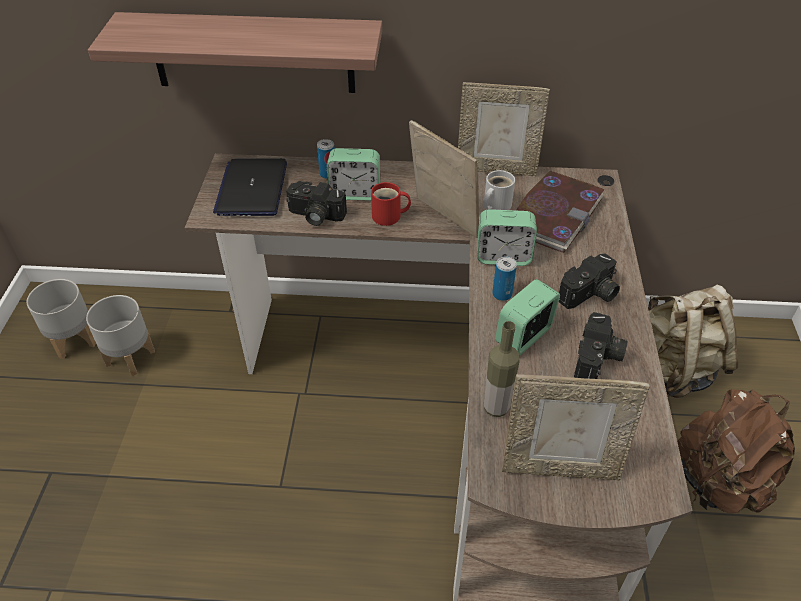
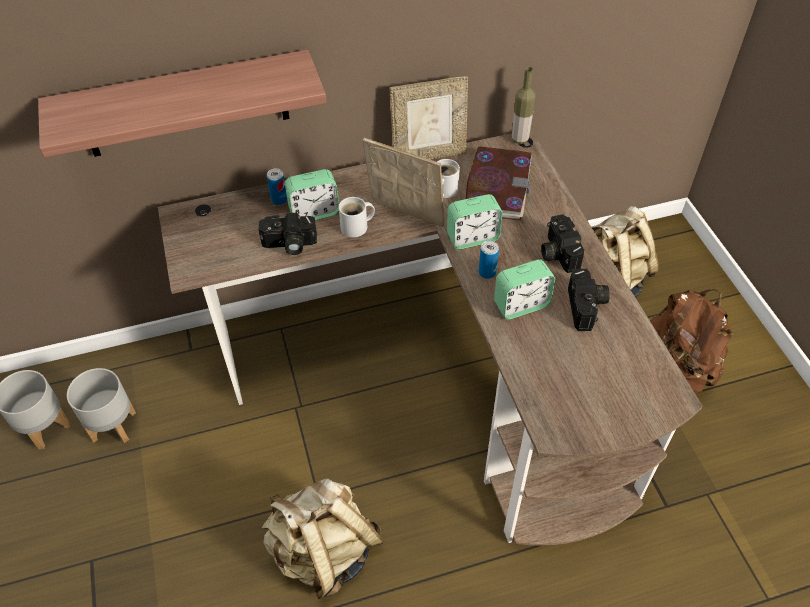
camera: 20 degrees left, 5 degrees up
(252, 188) = (215, 234): laptop -> none
(261, 543) = (324, 552): none -> beige backpack
(389, 217) = (357, 227): red mug -> white mug
(496, 408) = (527, 373): bottle -> bottle (520, 139)
(524, 336) = (521, 305): alarm clock -> alarm clock turned 135 degrees counterclockwise
(560, 467) = (596, 405): picture frame -> none
(589, 295) = (557, 252): camera -> camera turned 135 degrees clockwise

